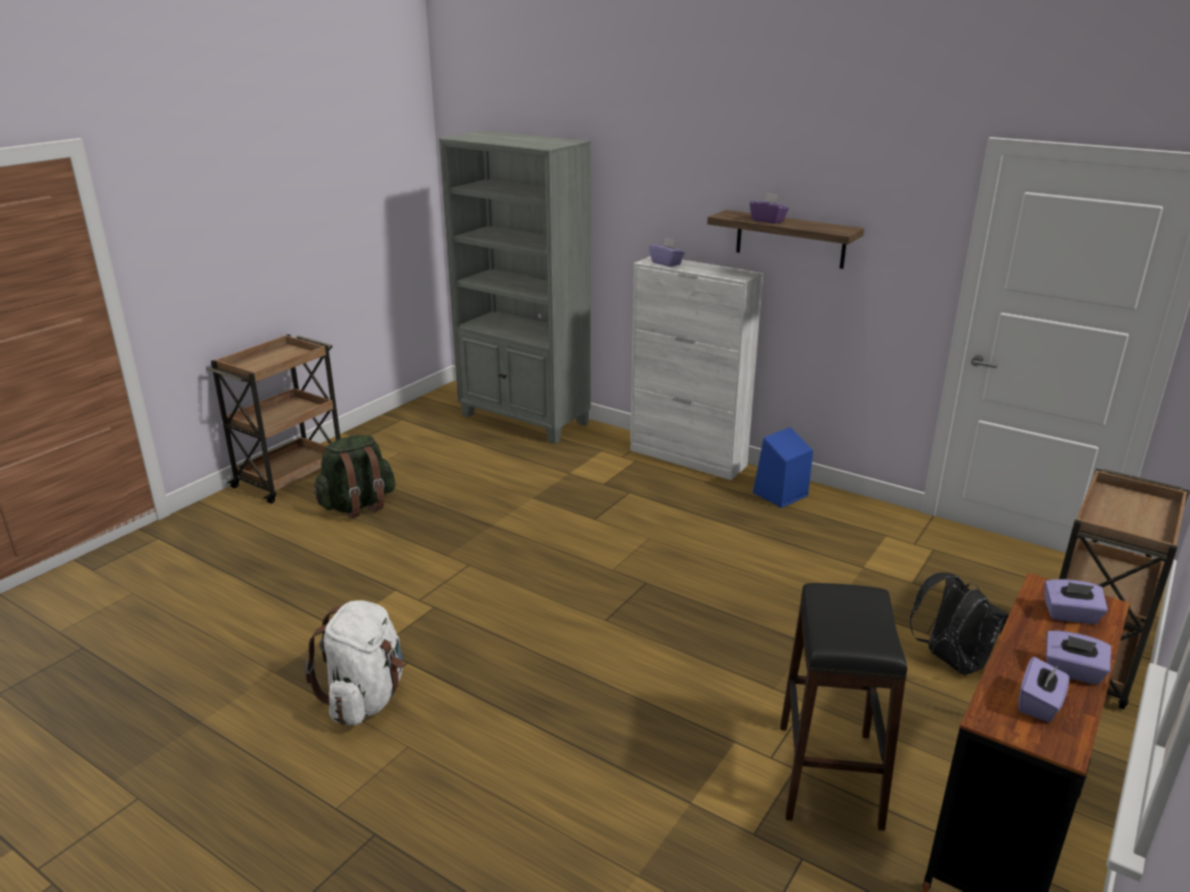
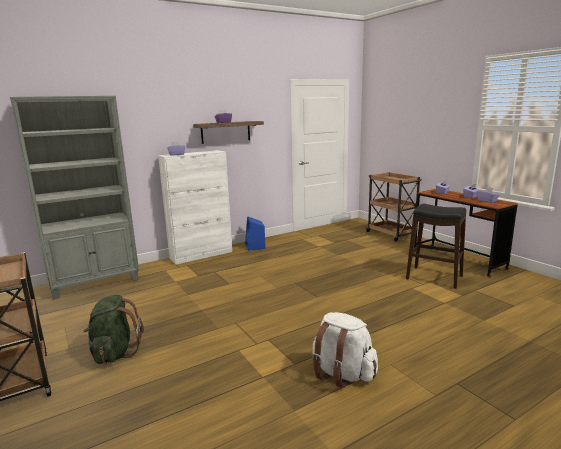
camera: 65 degrees left, 10 degrees down
(950, 661) = (382, 248): black backpack -> none

